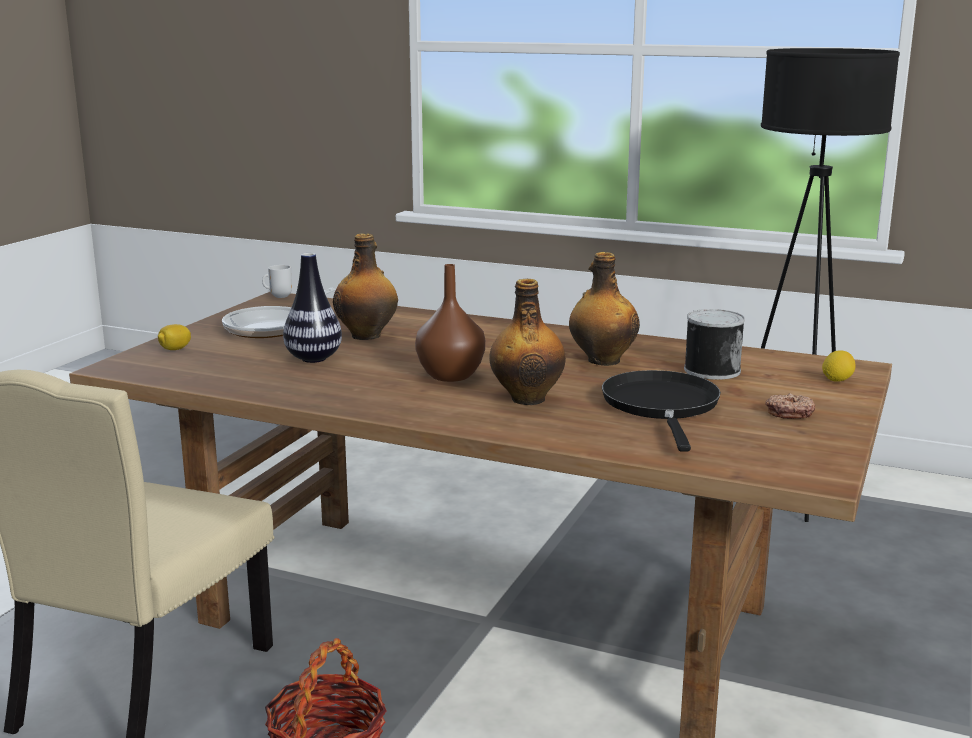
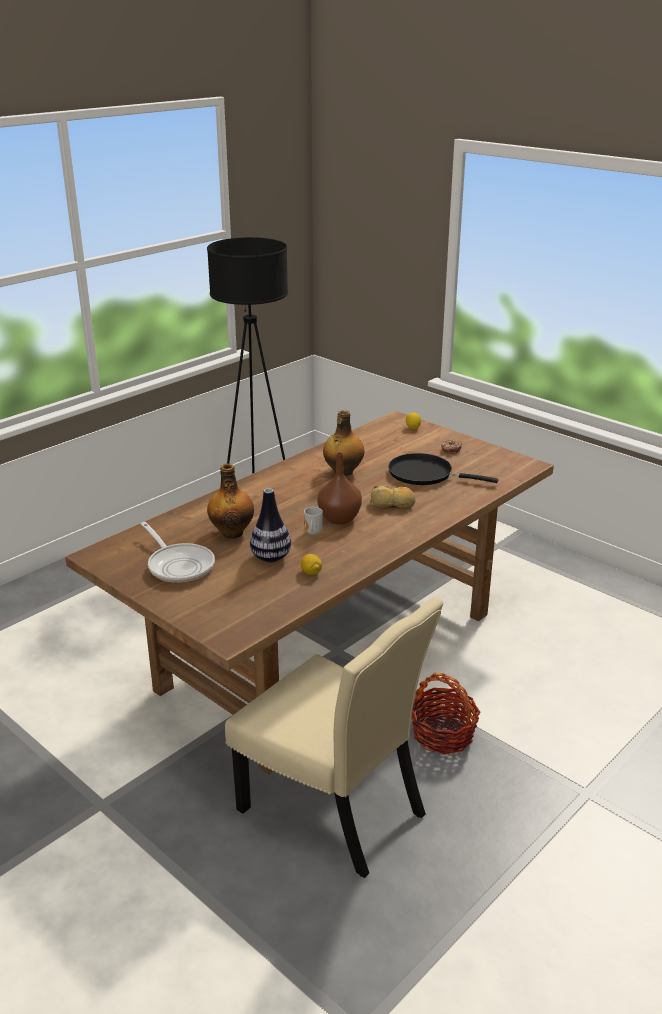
camera: 70 degrees left, 10 degrees up
(175, 349) = (203, 610): lemon -> lemon (311, 572)
(279, 296) = (89, 554): mug -> mug (312, 533)
(527, 398) = (393, 504): bottle -> bread
(710, 370) = (378, 450): can -> none

